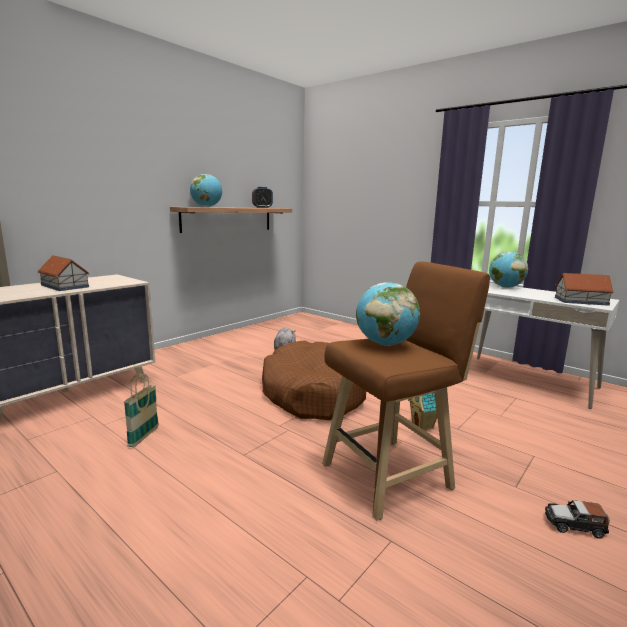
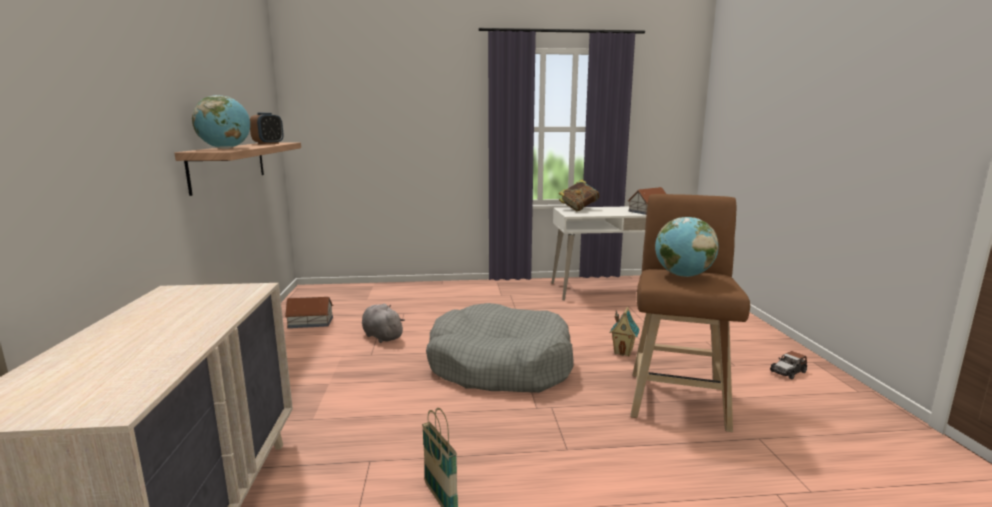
camera: 45 degrees left, 0 degrees up
(65, 286) = (163, 326): toy house -> toy house (310, 322)
(312, 393) = (500, 365): brown dog bed -> grey dog bed
(505, 287) = (578, 209): globe -> book

